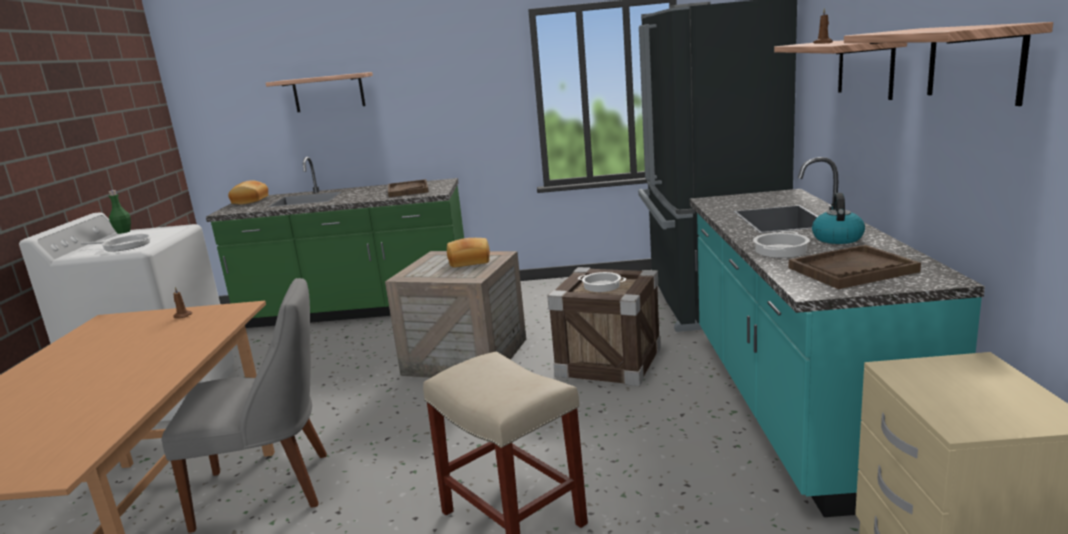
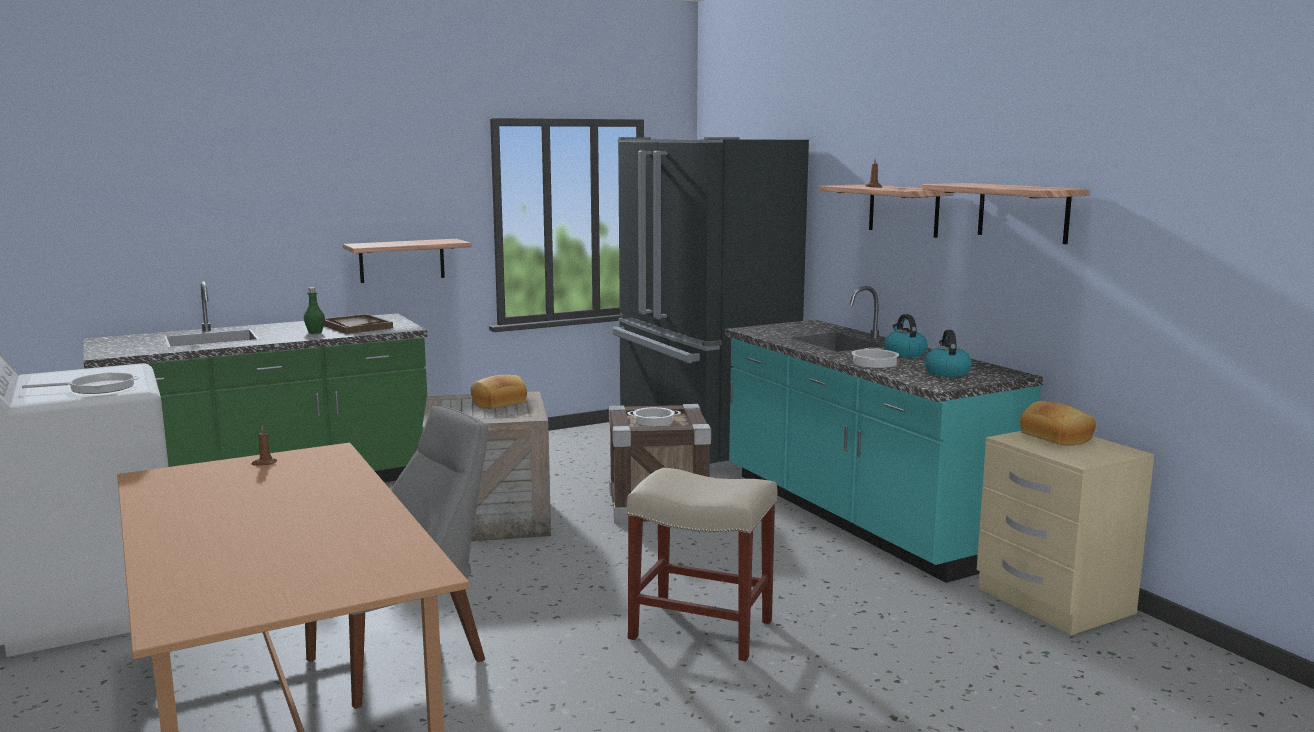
camera: 30 degrees left, 5 degrees down
(123, 232) = (37, 375): green bottle -> green bottle (315, 332)
(251, 200) = (115, 341): bread -> bread (1057, 437)
(328, 92) = (231, 198): shelf -> shelf (402, 260)
(852, 270) = (946, 372): brown tray -> kettle

